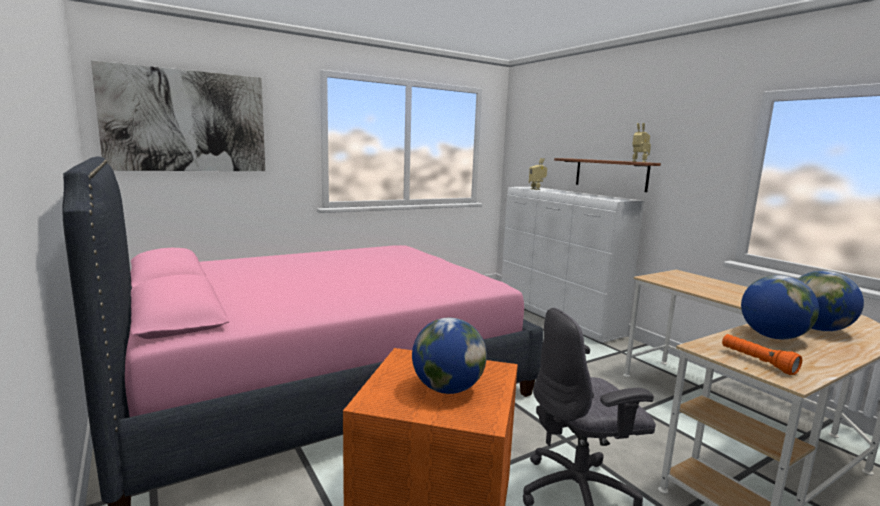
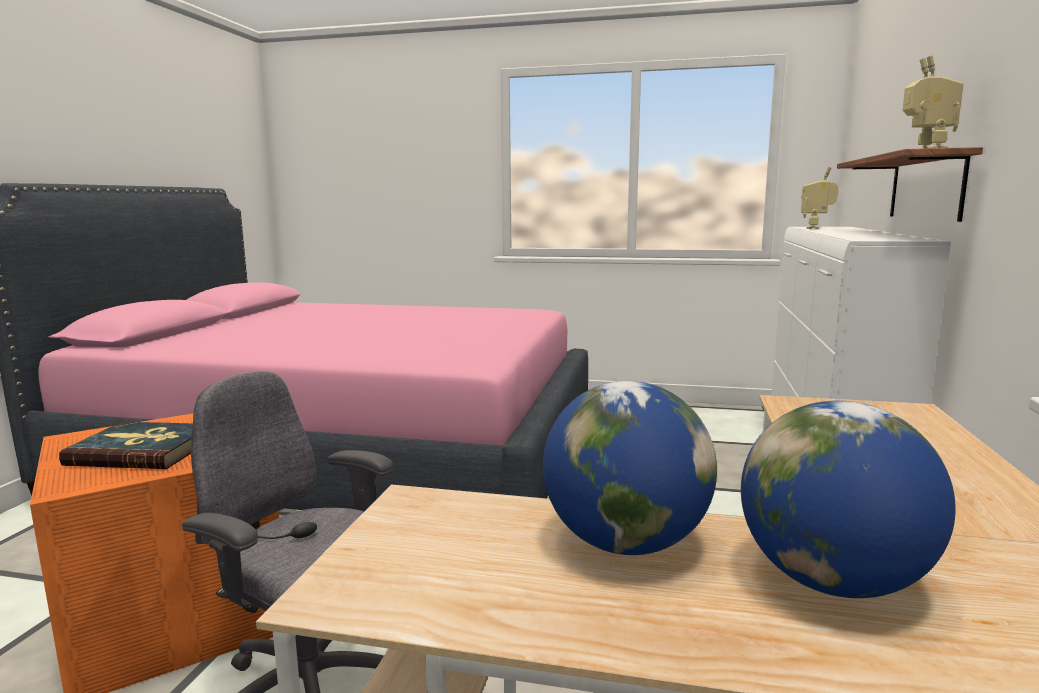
camera: 45 degrees right, 0 degrees up
(186, 121) = (353, 152): picture -> none
(447, 389) = (143, 451): globe -> book
(757, 361) = (404, 552): orange flashlight -> none

